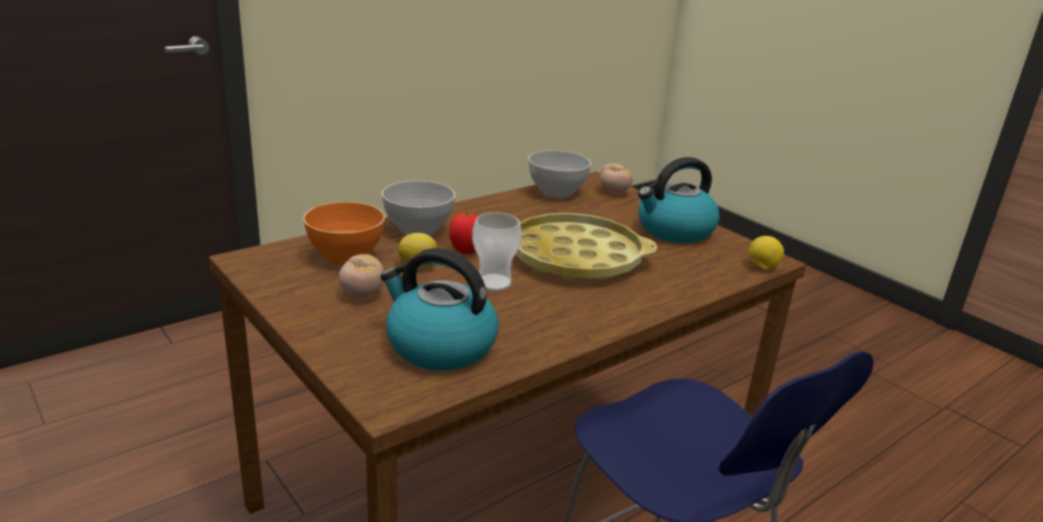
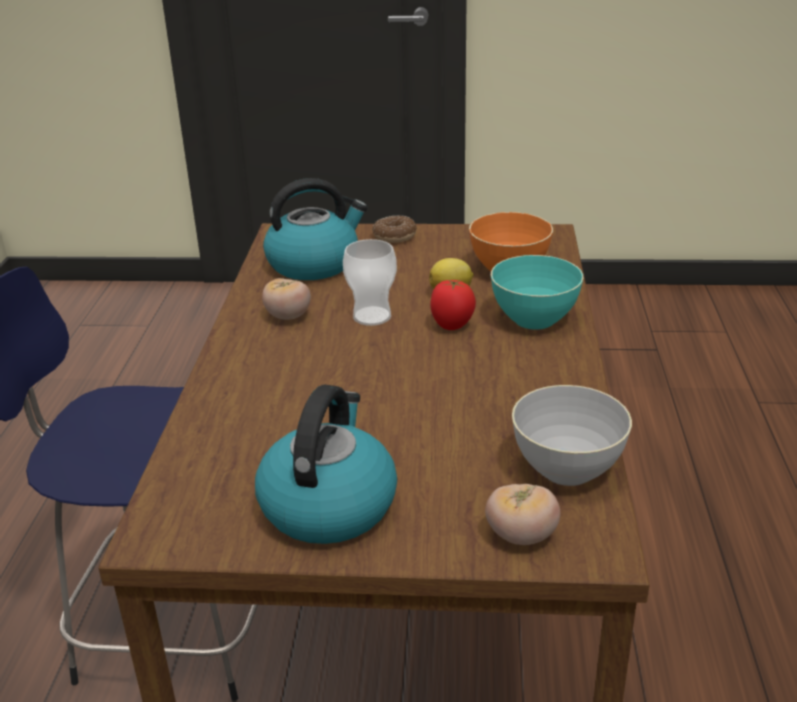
camera: 135 degrees right, 5 degrees up
(326, 328) = (394, 236): none -> donut
(362, 294) = (428, 259): tomato -> tomato (288, 316)
(418, 230) = (534, 319): grey bowl -> turquoise bowl
(575, 258) = (360, 382): yellow tray -> none
(762, 267) = (153, 510): lemon -> none

